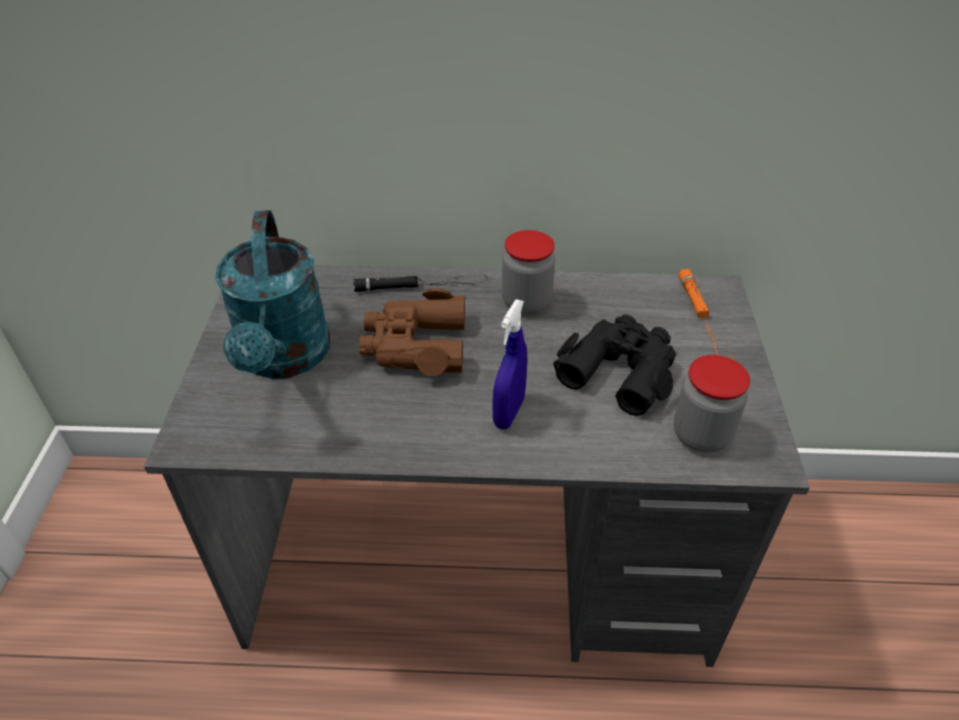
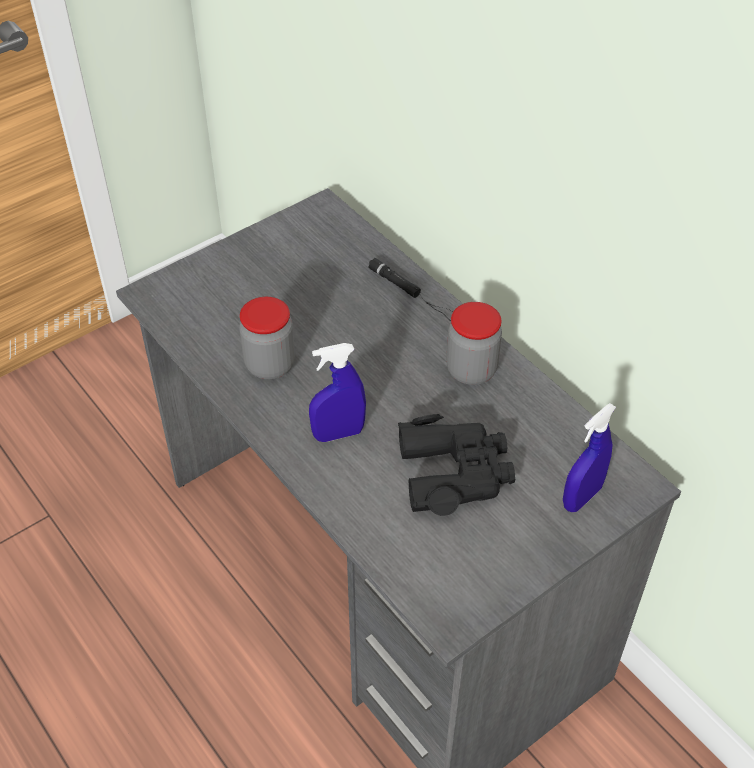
camera: 50 degrees right, 5 degrees up
(284, 359) = (264, 283): turquoise watering can -> none
(415, 345) = (351, 339): brown binoculars -> none
(701, 435) = (434, 562): jar -> jar (270, 365)
(705, 321) = (582, 497): orange flashlight -> blue spray bottle

